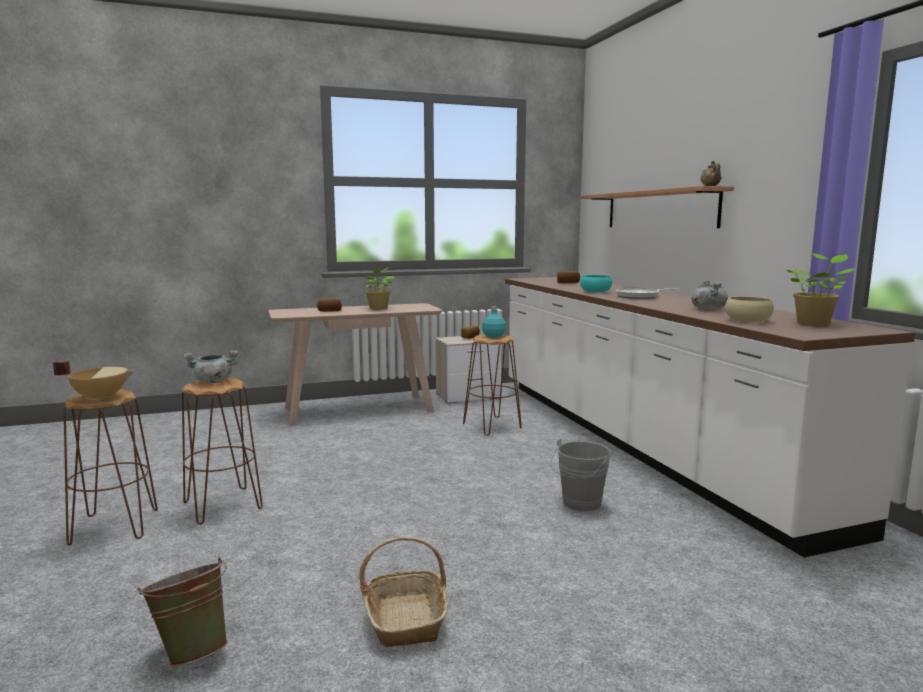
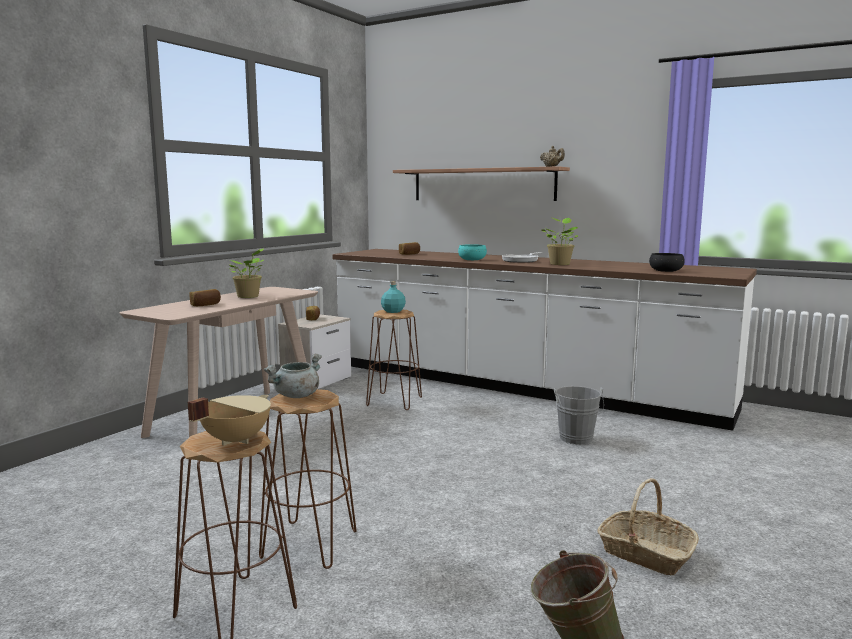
camera: 40 degrees left, 0 degrees up
(708, 309) = (607, 265): grey cooking pot -> none
(748, 320) = (666, 270): beige bowl -> black bowl
(814, 323) = (699, 268): potted plant -> potted plant (560, 264)

